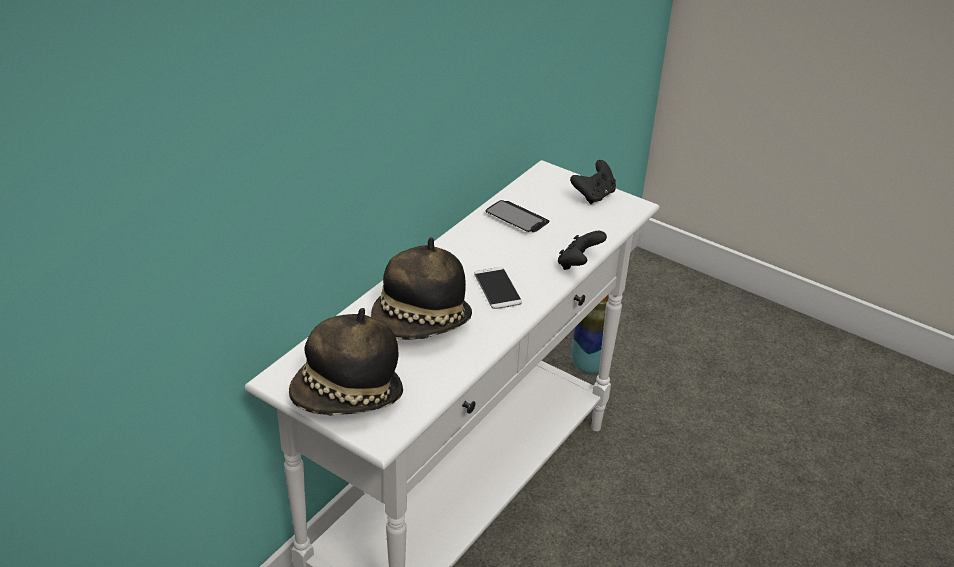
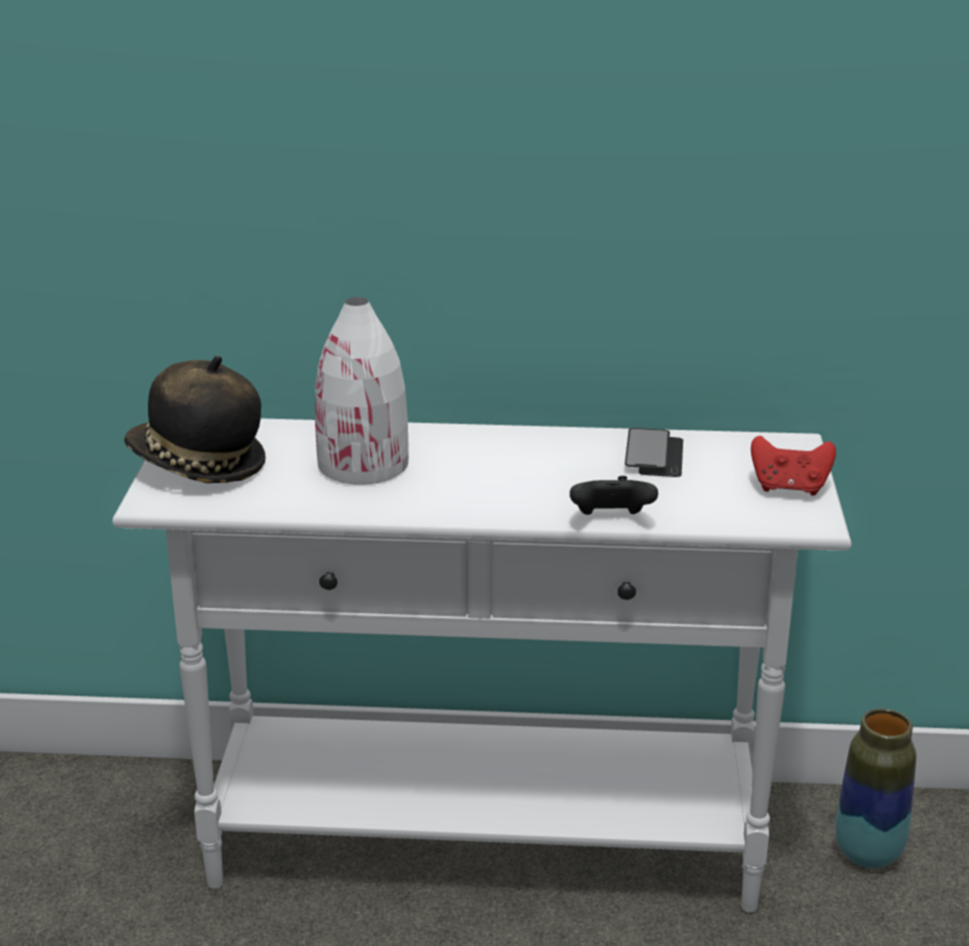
camera: 60 degrees right, 10 degrees down
(421, 324) = (364, 464): hat -> white vase
(497, 288) = (487, 486): phone -> none
(594, 195) = (789, 488): black game controller -> red game controller

